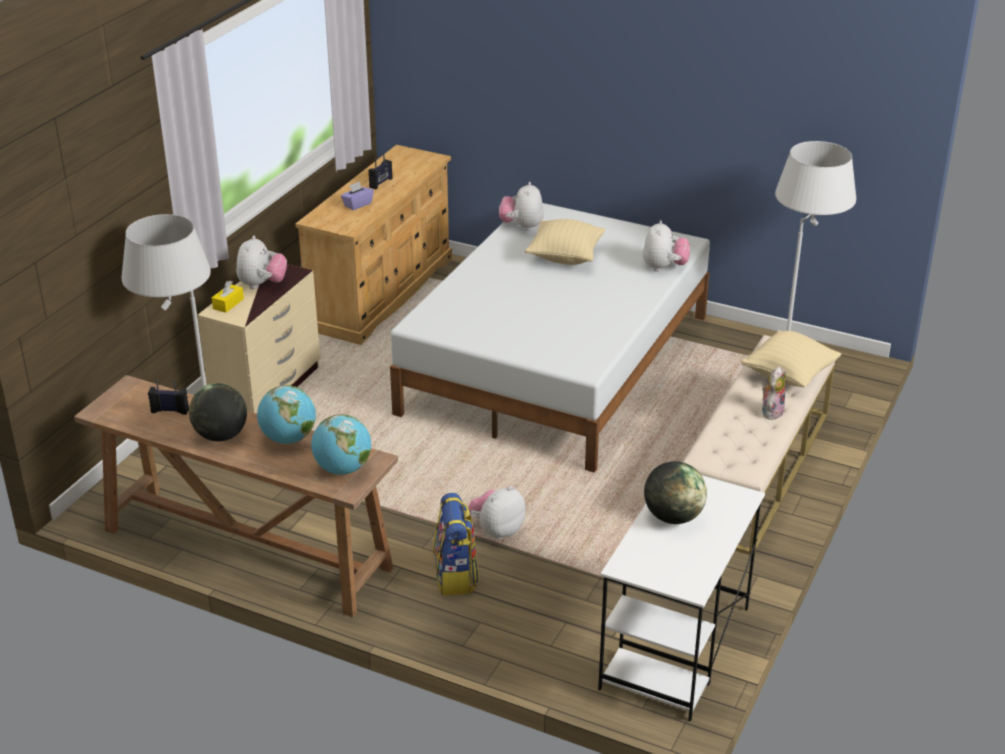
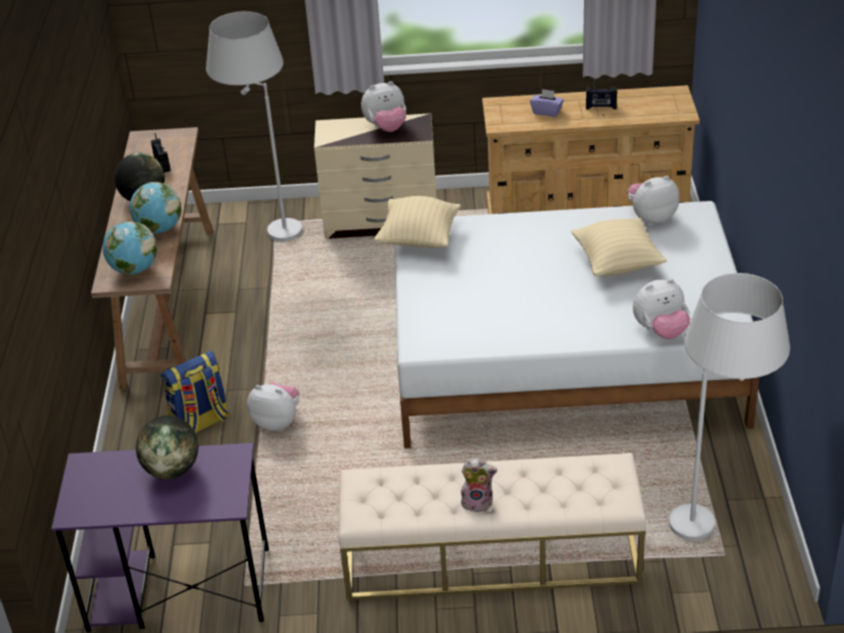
camera: 65 degrees right, 5 degrees up
(228, 304) = (343, 126): yellow tissue box -> none
(675, 648) = (178, 590): white desk -> purple desk
(788, 376) = (559, 494): beige pillow -> beige pillow (419, 239)

